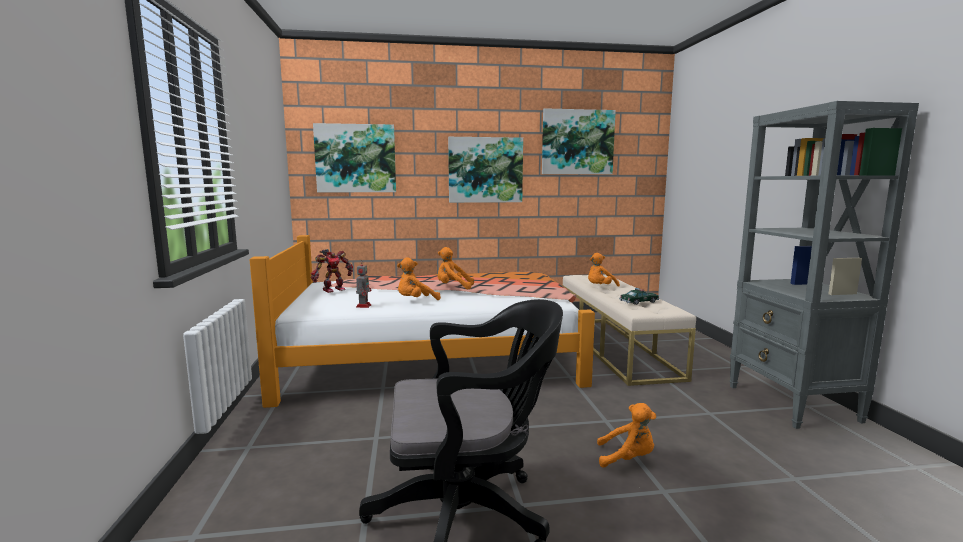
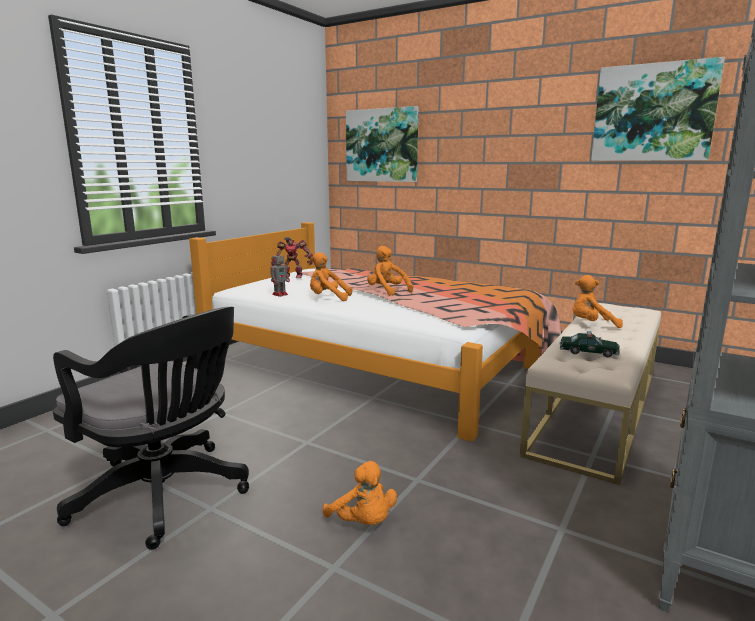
camera: 40 degrees right, 5 degrees up
(485, 170) = (516, 156): picture -> none

